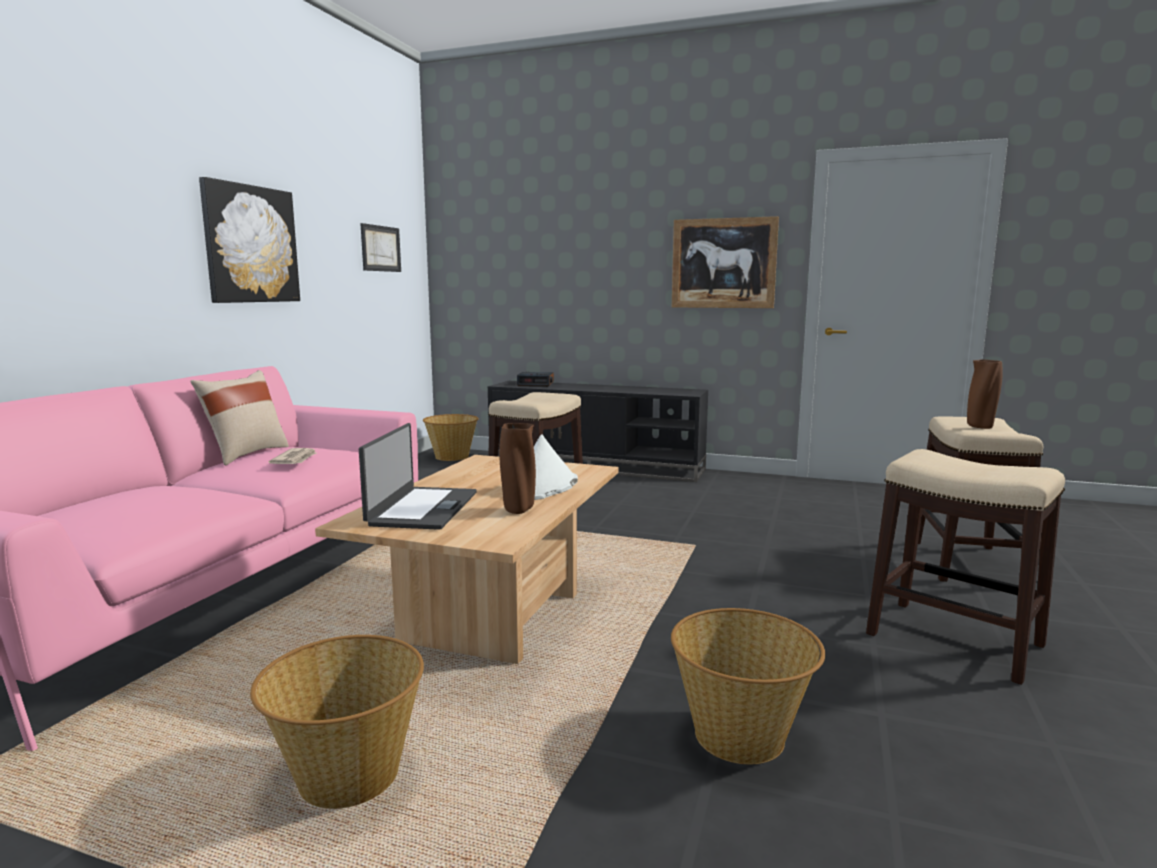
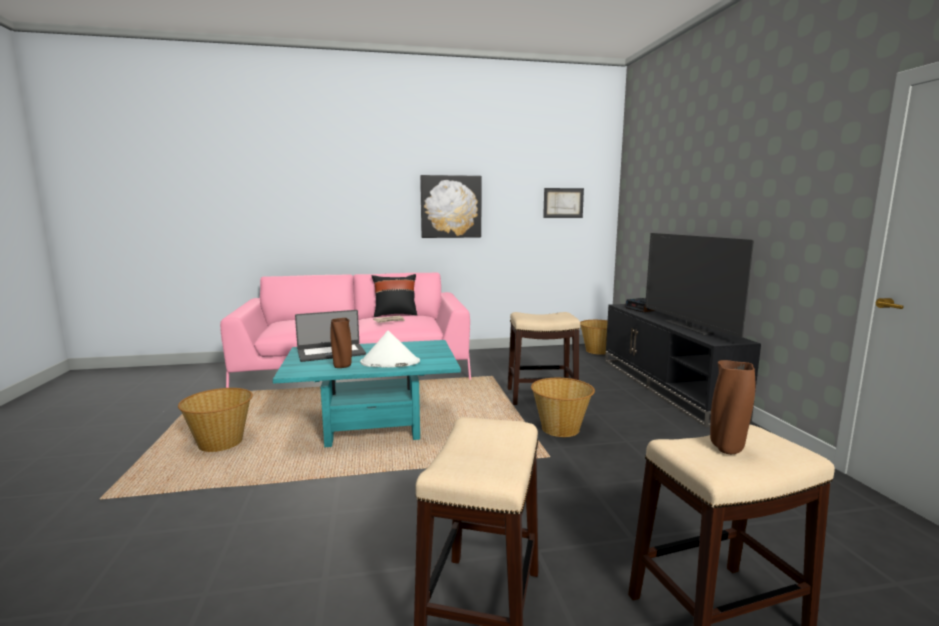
camera: 60 degrees right, 0 degrees up
(246, 454) = (395, 314): beige pillow -> black pillow
(492, 617) = (373, 428): beige coffee table -> turquoise coffee table
(630, 389) = (687, 327): none -> television
(723, 263) = (788, 214): picture -> none
(741, 736) = (277, 526): basket -> basket (560, 429)

